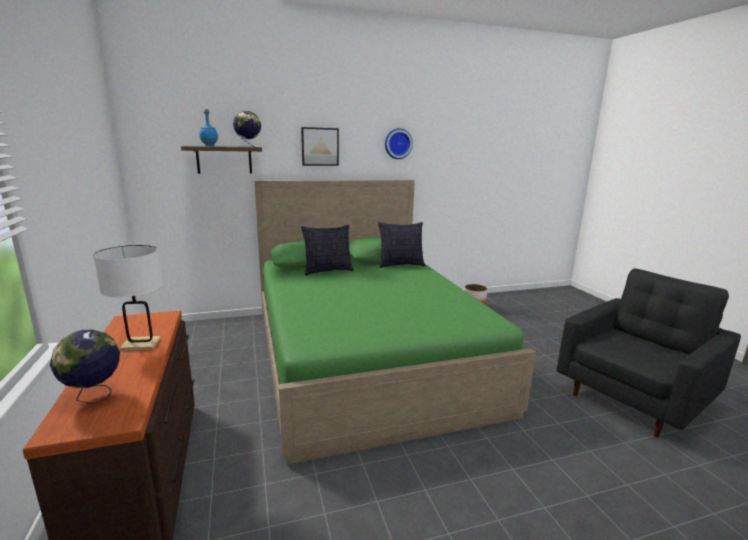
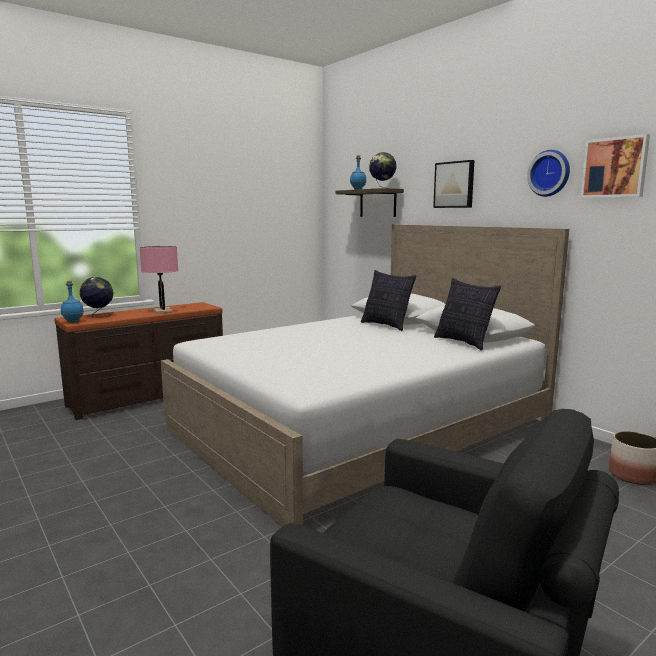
camera: 70 degrees right, 5 degrees down
(113, 423) = (73, 322): none -> blue bottle
(141, 344) = (162, 311): white table lamp -> pink table lamp
(366, 355) = (360, 427): green bed -> white bed
(435, 143) = (615, 167): none -> picture

